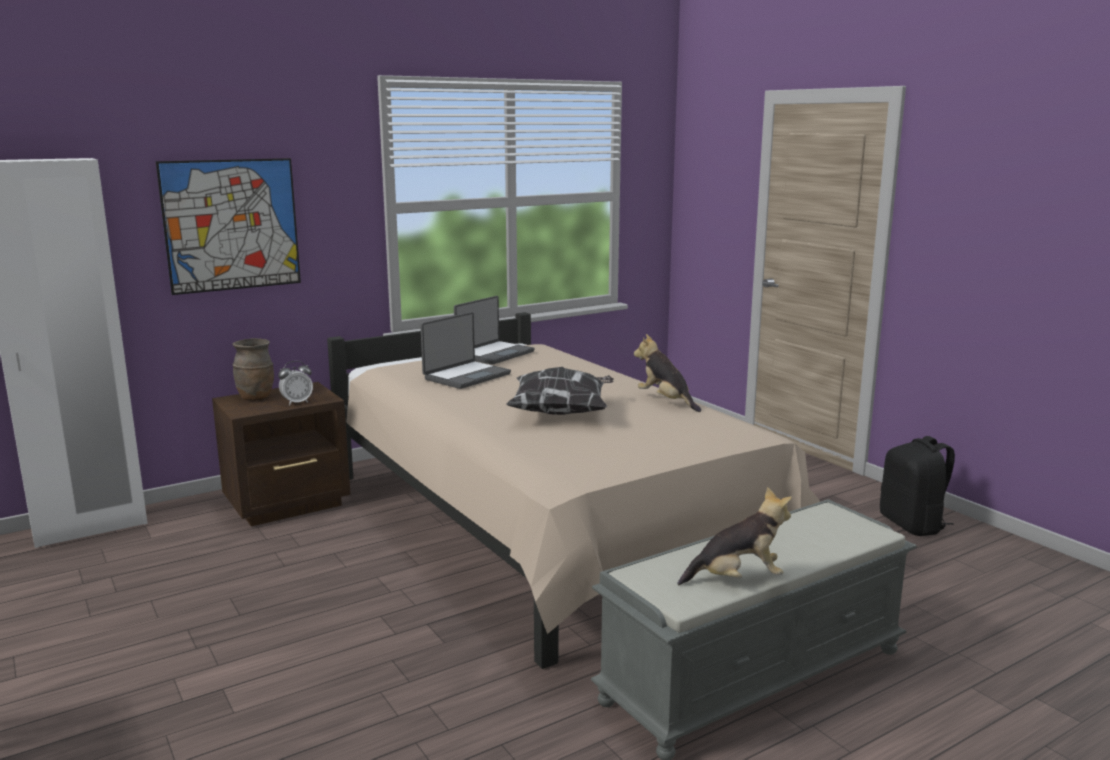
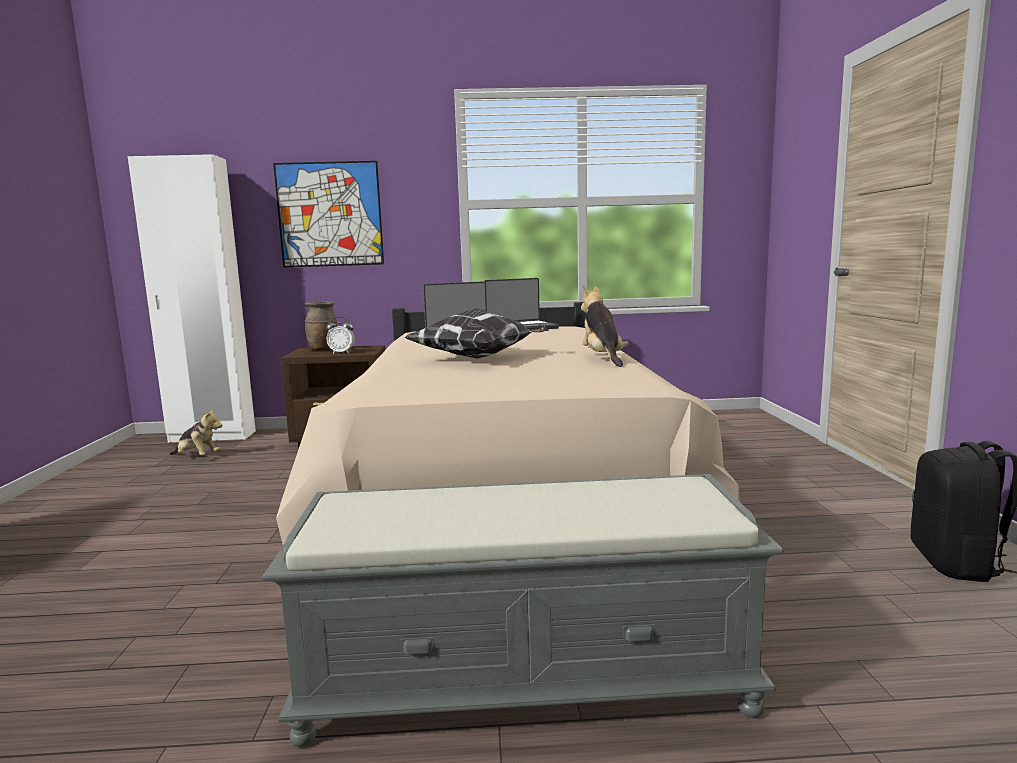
camera: 30 degrees right, 5 degrees down
(737, 579) = (435, 527): plush toy -> plush toy (197, 457)

